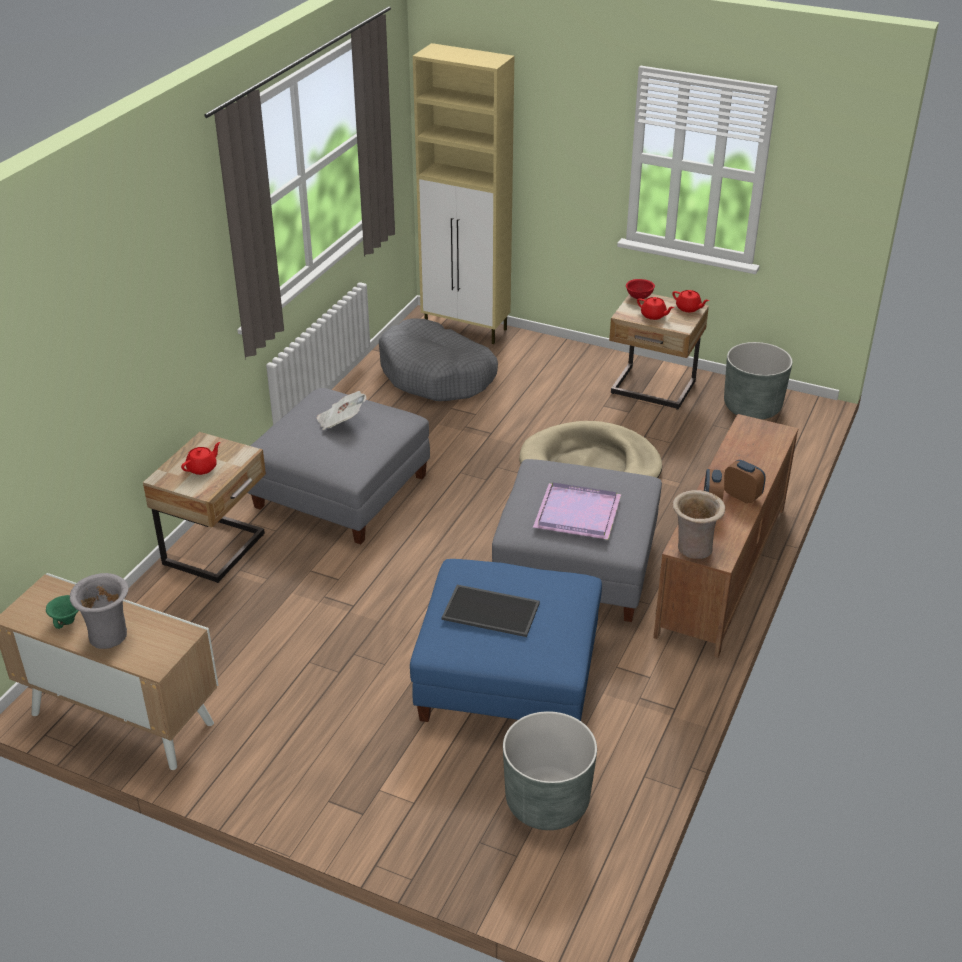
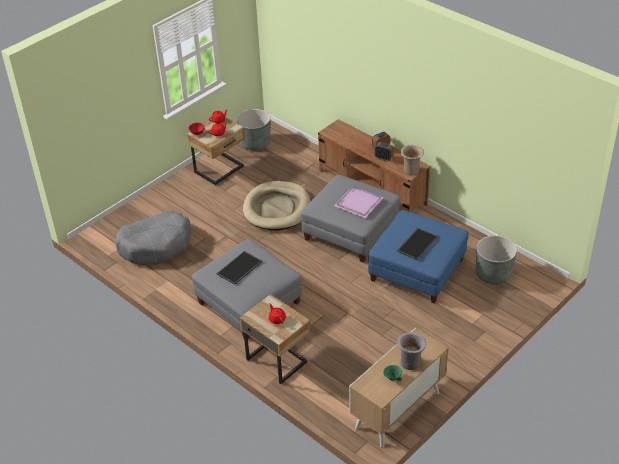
camera: 70 degrees left, 5 degrees up
(341, 421) = (239, 268): newspaper -> tray
(466, 329) = (113, 223): beige cabinet -> none

